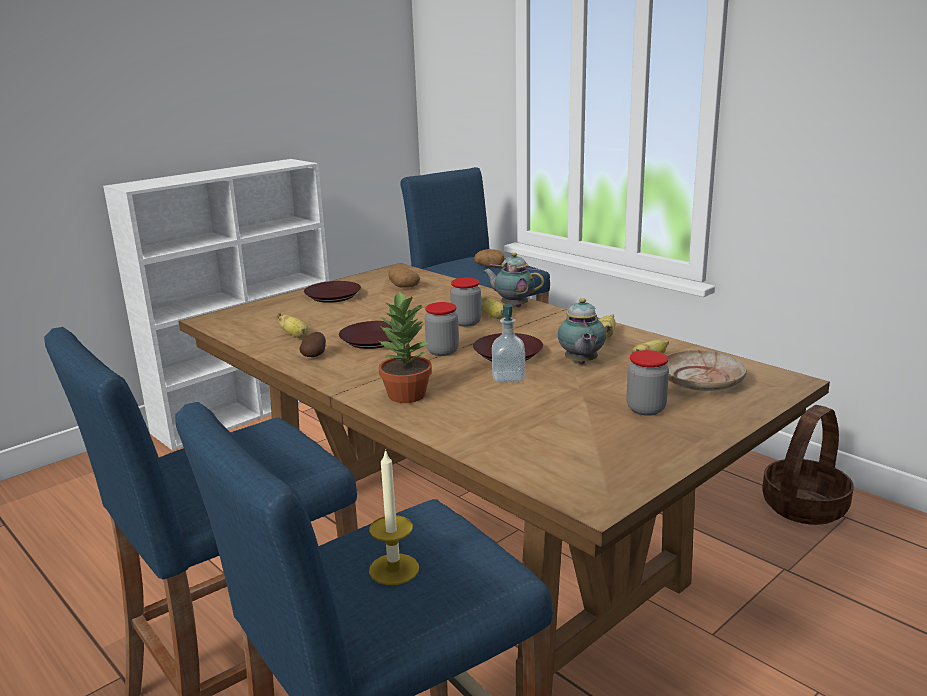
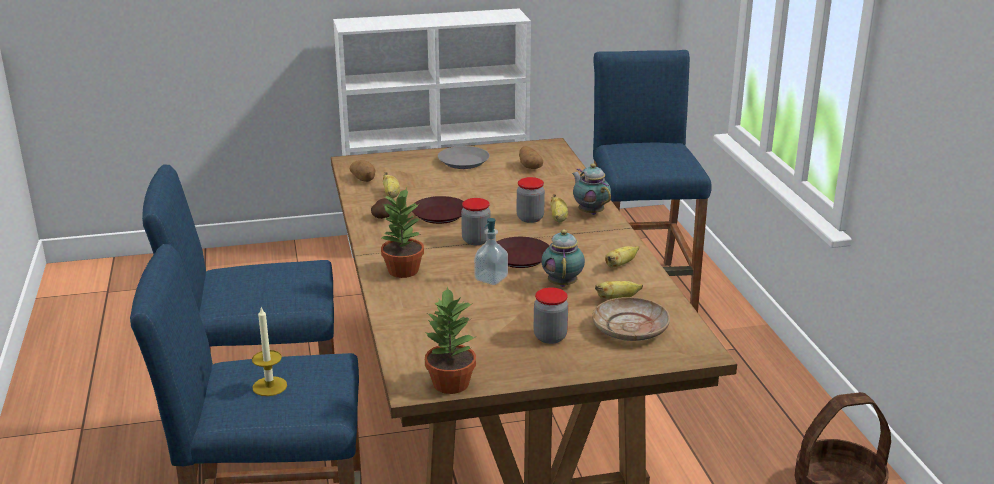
camera: 30 degrees right, 5 degrees up
(333, 296) = (464, 162): brown plate -> grey plate
(490, 266) = (653, 159): potato -> potato (364, 179)
(580, 363) = (562, 283): teapot -> teapot turned 150 degrees clockwise
(625, 484) = (450, 384): none -> potted plant

